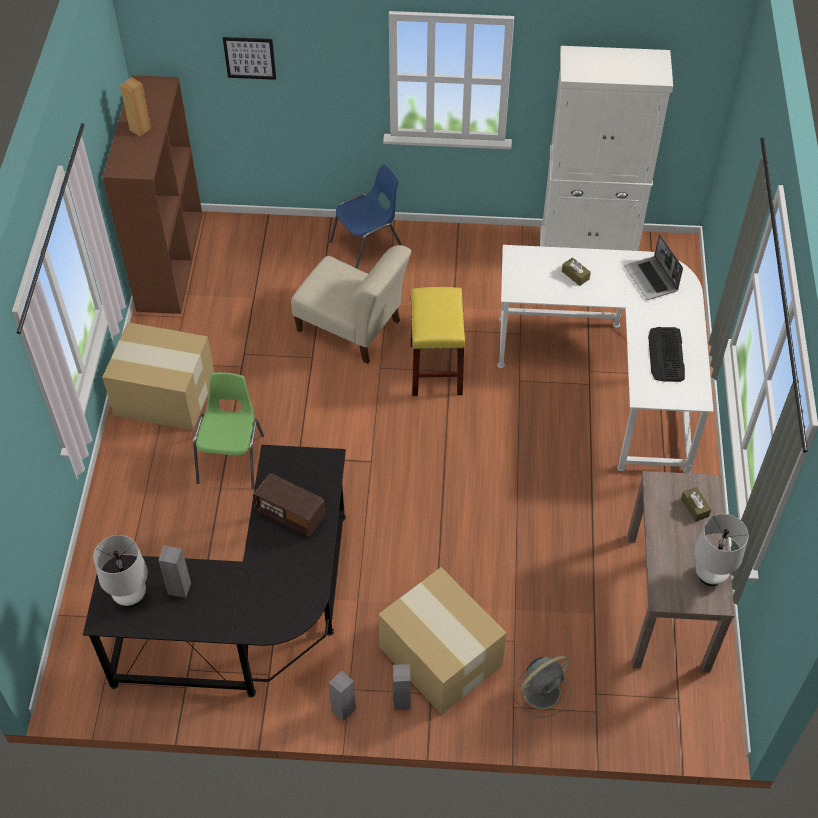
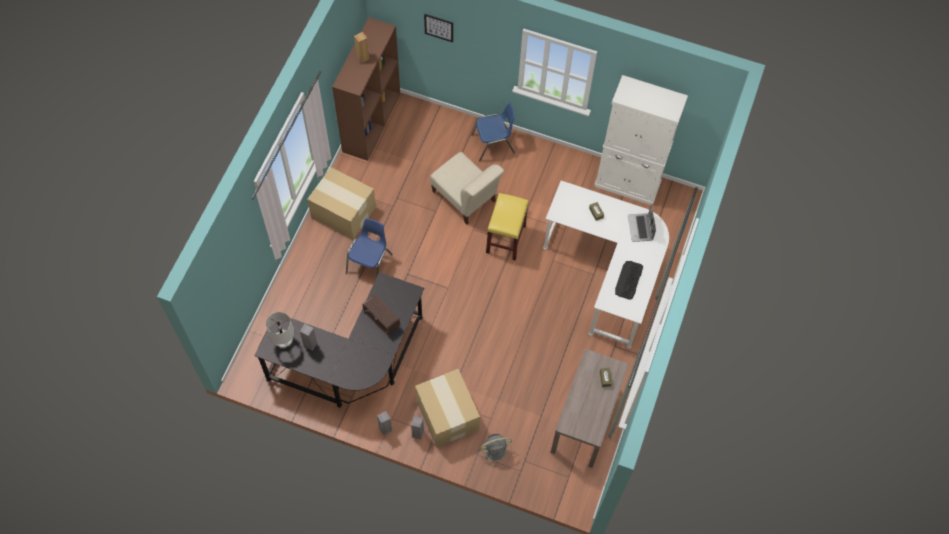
camera: 15 degrees right, 10 degrees up
(232, 458) = (370, 263): green chair -> blue chair
(710, 575) = (597, 420): white table lamp -> none

